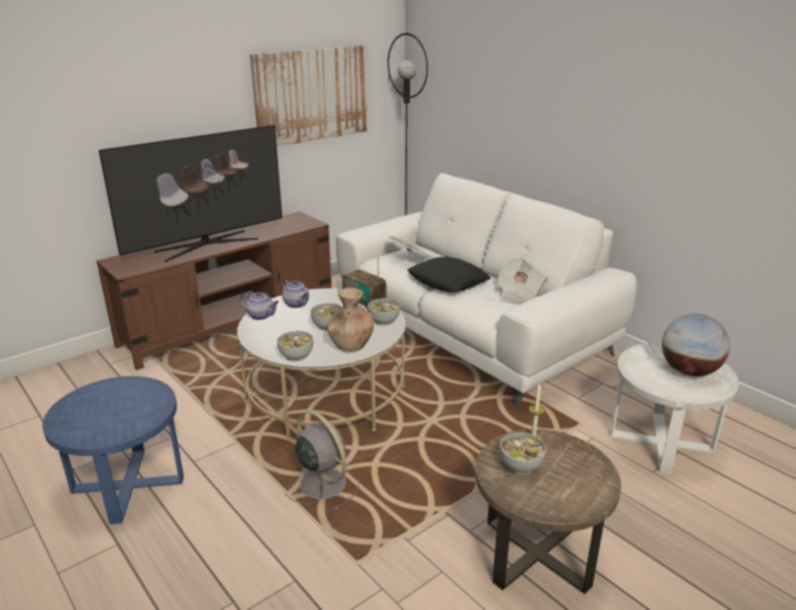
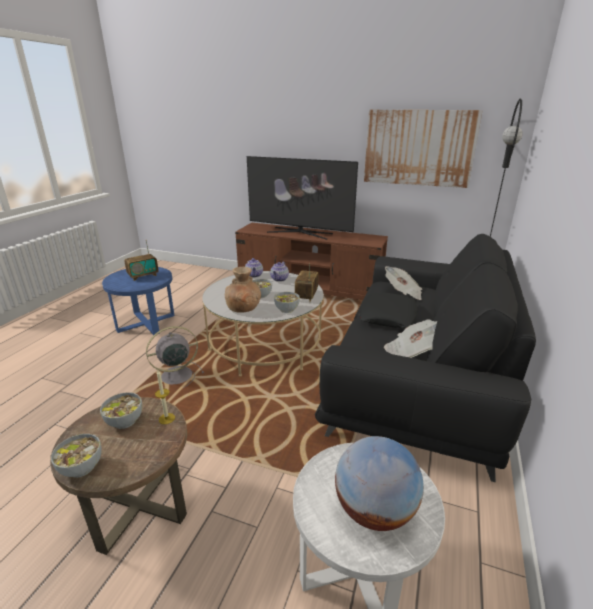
camera: 60 degrees right, 0 degrees up
(112, 402) = (143, 276): none -> radio
(296, 356) = (214, 298): bowl -> bowl (81, 467)
(321, 483) = (175, 376): grey fan -> grey fan turned 135 degrees counterclockwise
(471, 331) = (417, 375): white sofa -> black sofa

